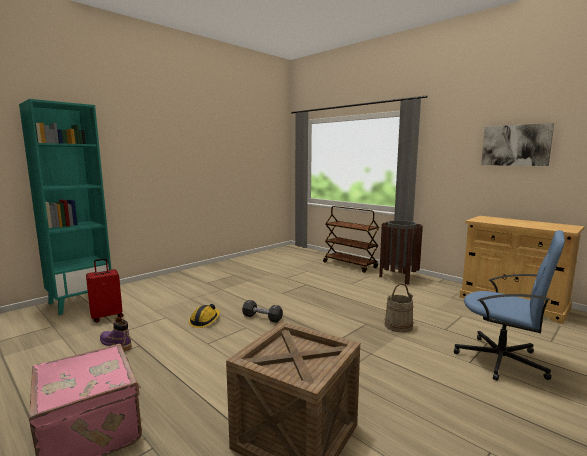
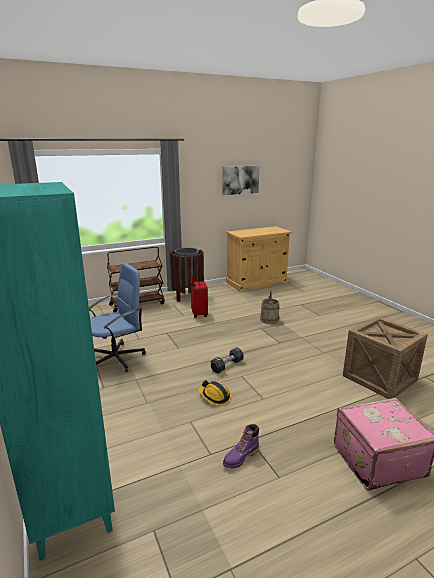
camera: 70 degrees left, 10 degrees up
(107, 316) = (155, 472): red suitcase -> red suitcase (198, 314)
(502, 360) = (319, 308): blue office chair -> blue office chair (116, 358)

